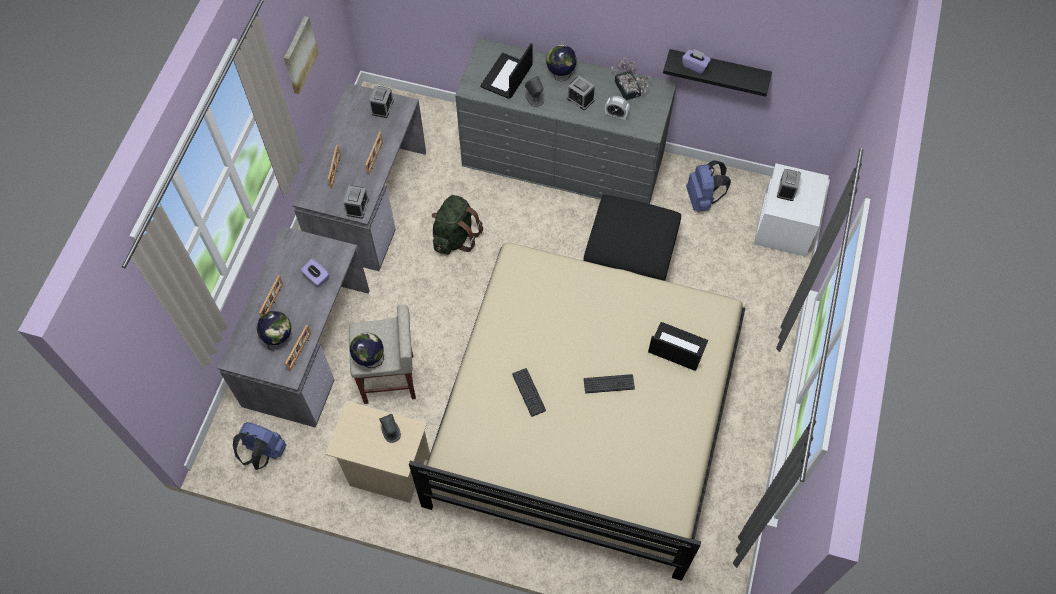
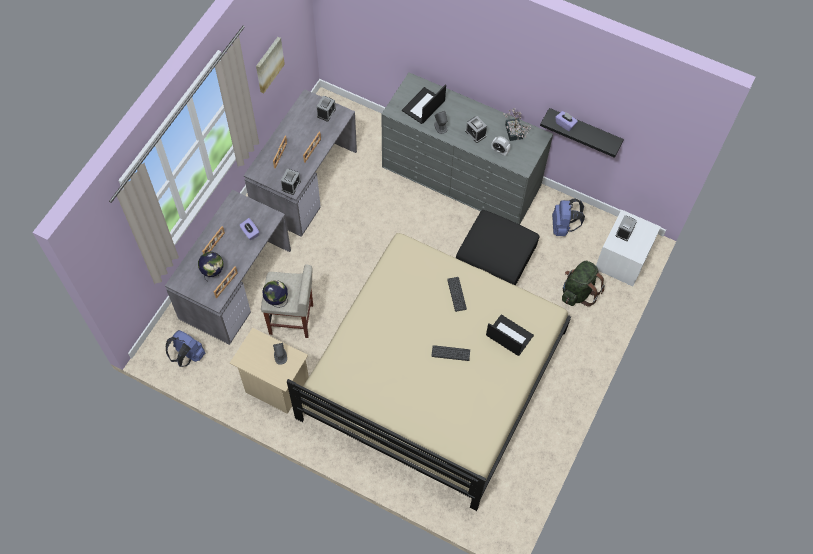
camera: 10 degrees right, 0 degrees up
(455, 236) = (364, 221): green backpack -> green backpack (578, 292)
(528, 392) = (389, 348): keyboard -> keyboard (456, 294)
(560, 75) = (464, 112): globe -> none

